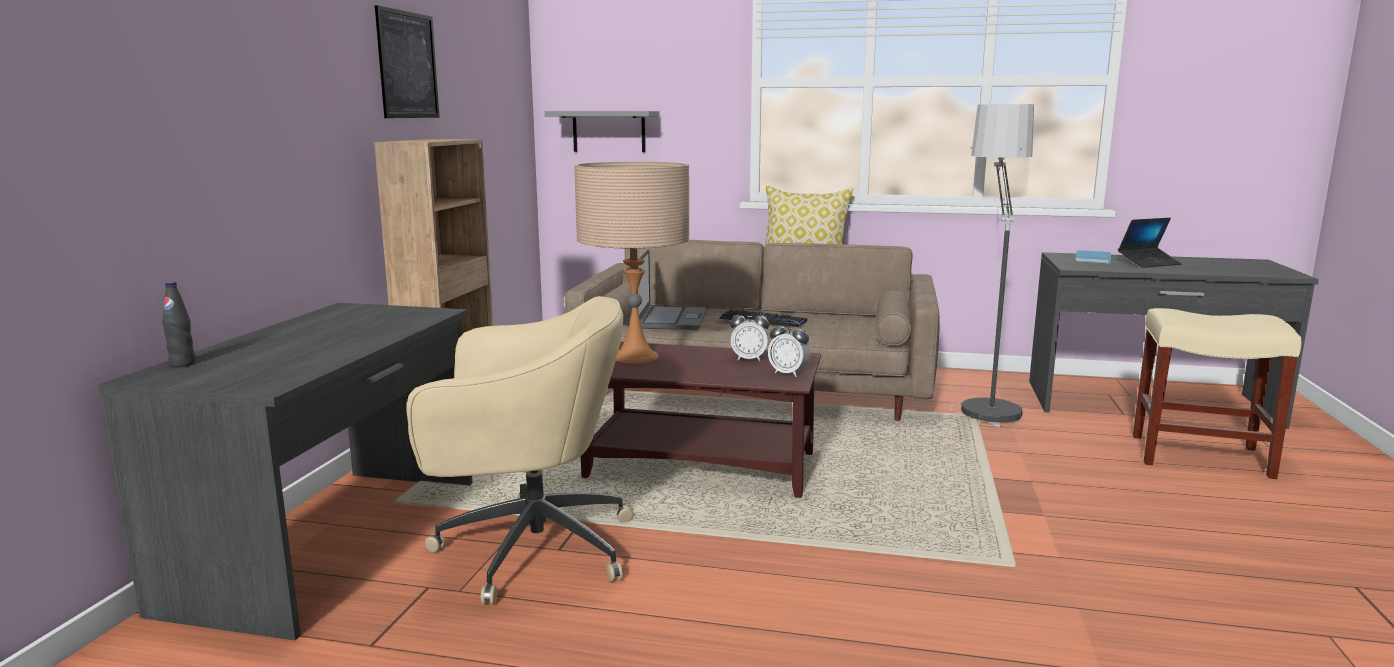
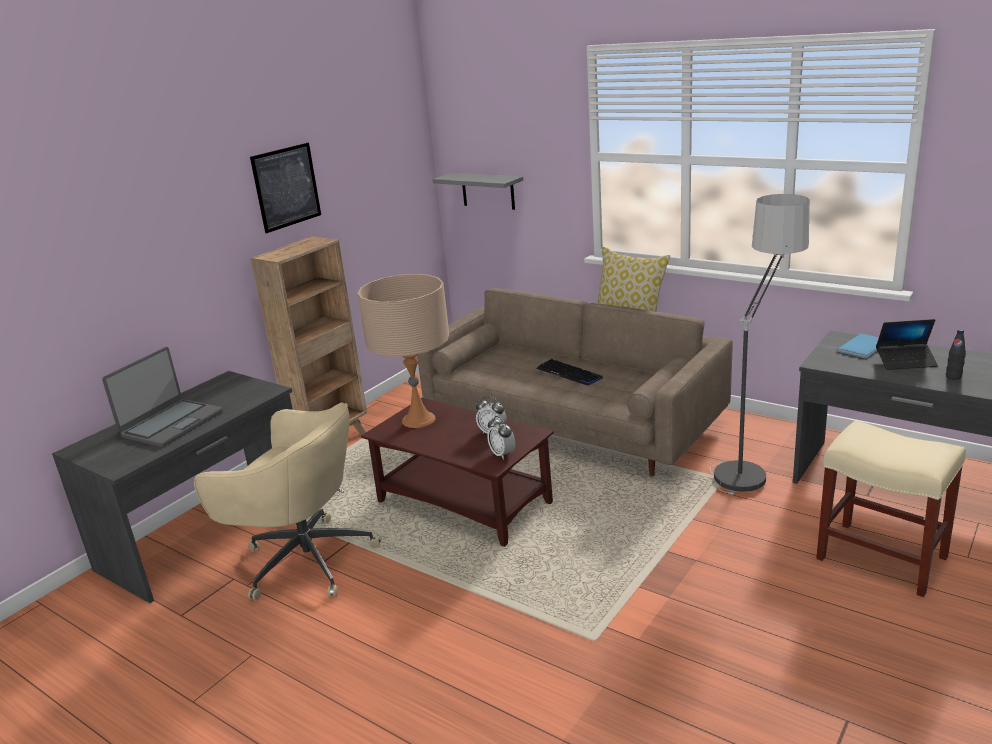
camera: 25 degrees right, 10 degrees up
(182, 364) = (99, 438): black bottle -> black bottle (953, 377)
(671, 320) = (499, 366): laptop -> laptop (172, 424)

